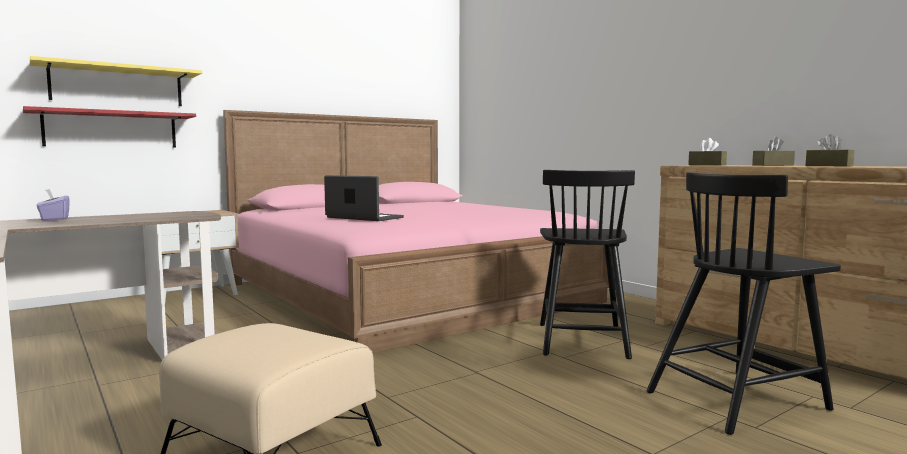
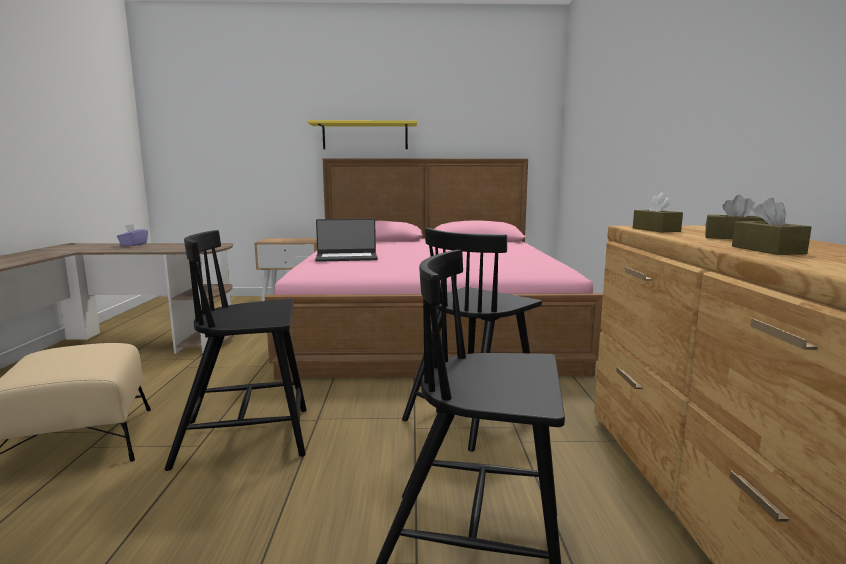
camera: 35 degrees right, 5 degrees up
(111, 129) = (247, 176): red shelf -> none
(117, 86) = (251, 144): yellow shelf -> yellow shelf (365, 136)
(363, 218) = (346, 257): laptop -> laptop turned 105 degrees clockwise
(446, 398) = (247, 437): none -> black chair

